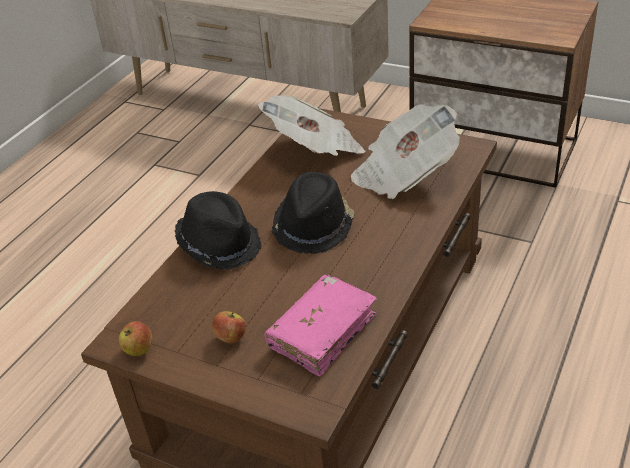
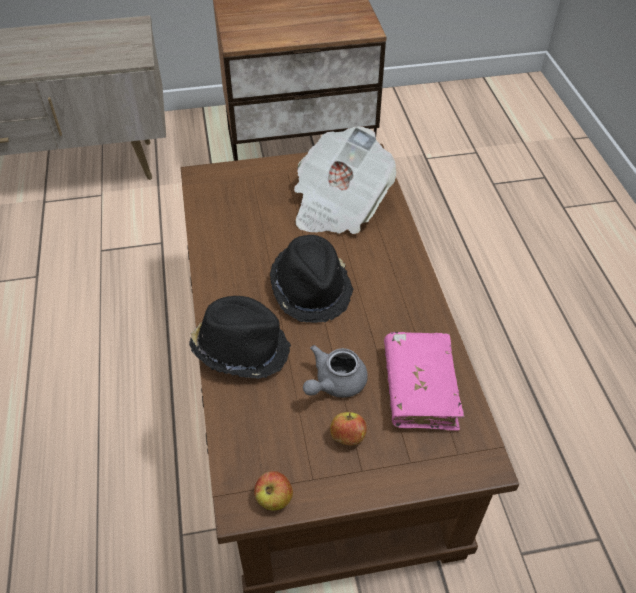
camera: 40 degrees left, 10 degrees up
(260, 298) = (334, 383): none -> grey teapot
(315, 149) = (234, 210): newspaper -> none

